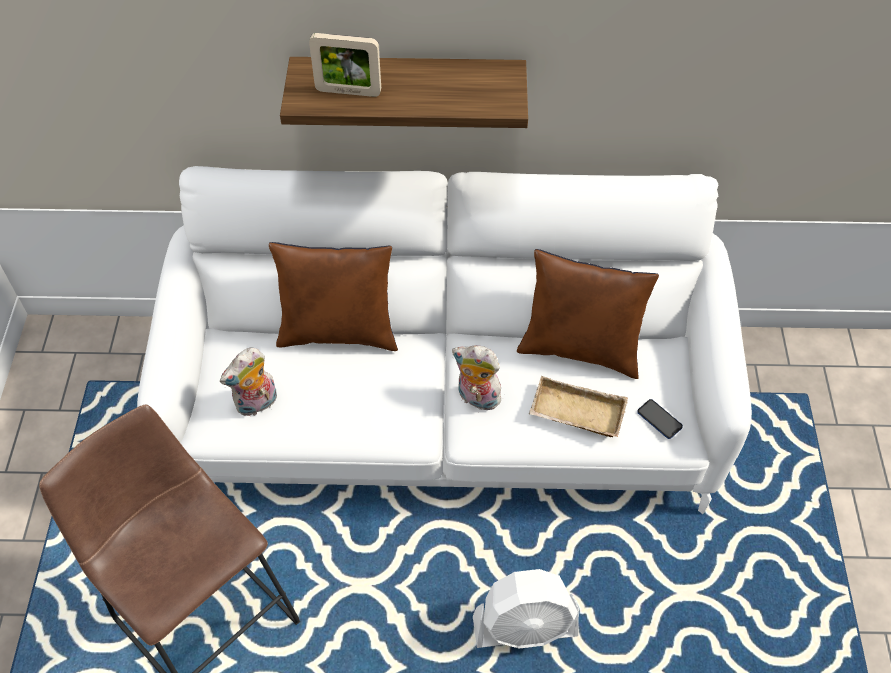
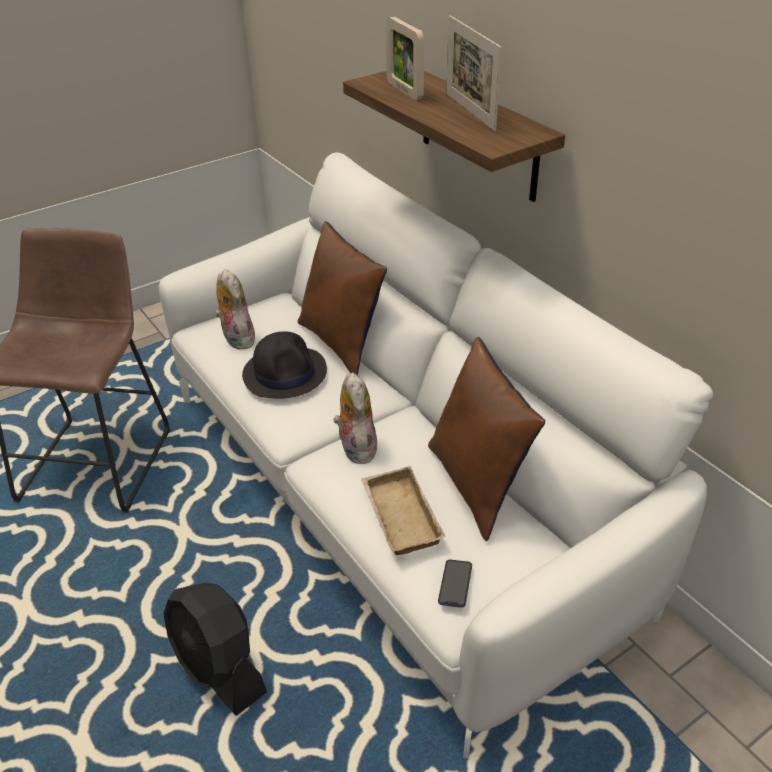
camera: 55 degrees right, 15 degrees down
(257, 404) = (236, 339): plush toy -> plush toy turned 45 degrees clockwise
(345, 394) = (285, 373): none -> black hat
(433, 81) = (470, 111): none -> picture frame
(525, 627) = (219, 668): white fan -> black fan

